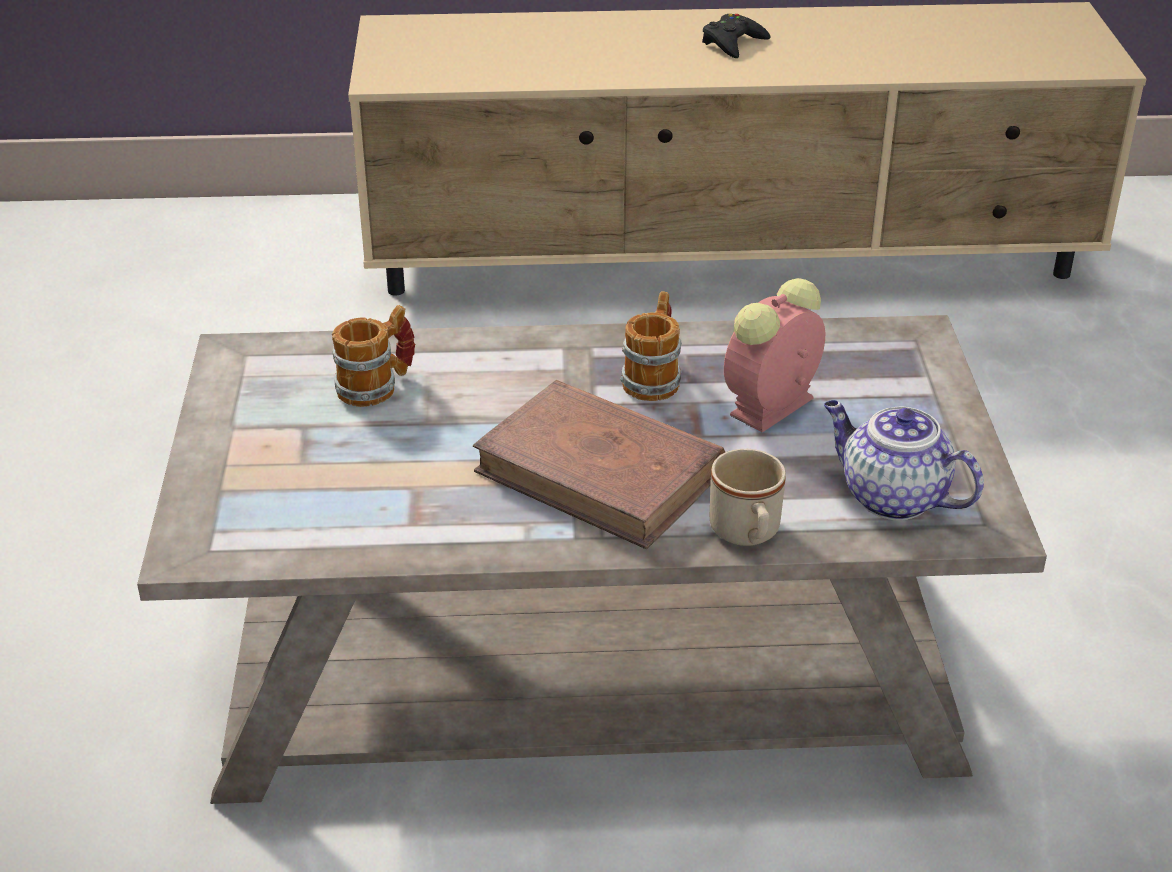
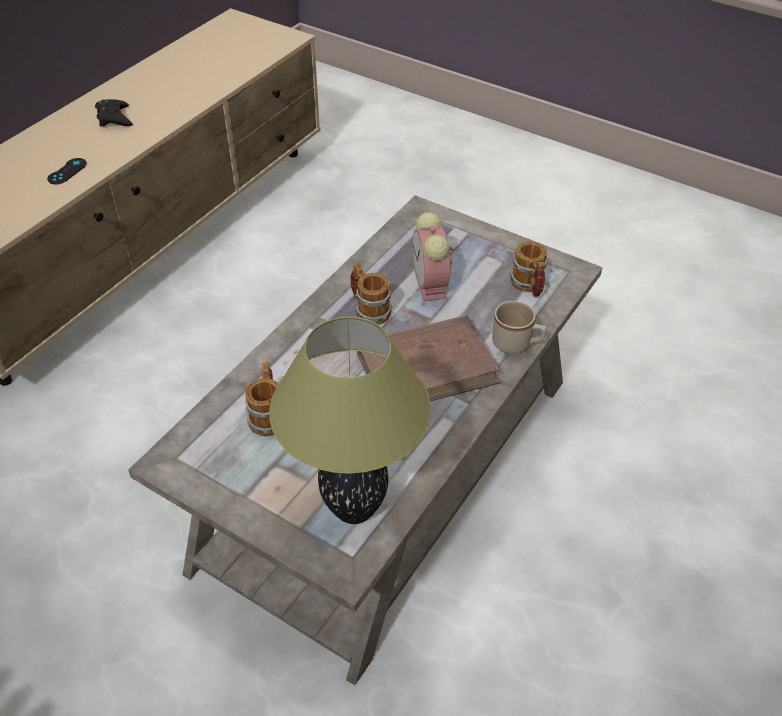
camera: 55 degrees left, 10 degrees up
(288, 519) = (355, 509): none -> table lamp
(595, 64) = (67, 171): none -> black game controller
(891, 497) = (529, 286): teapot -> mug

